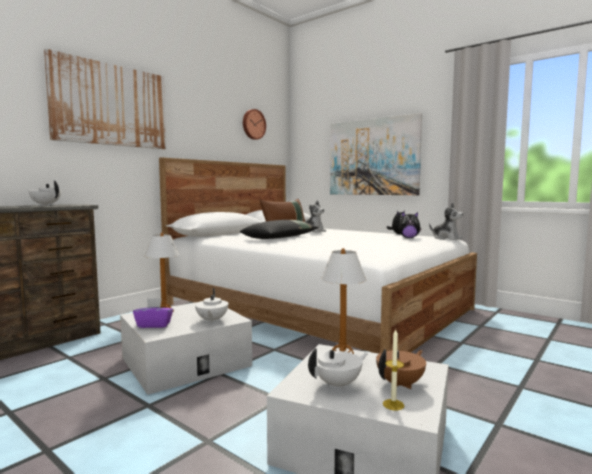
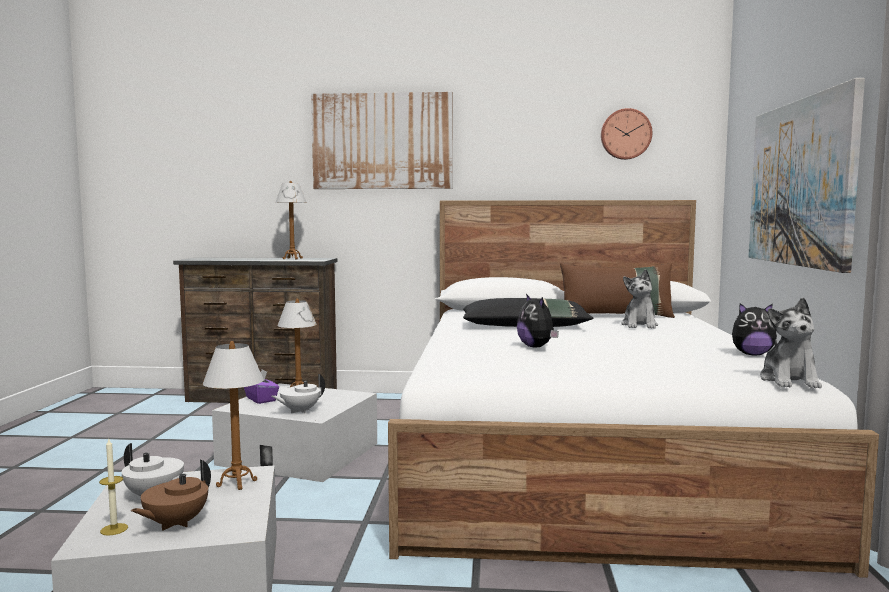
camera: 55 degrees right, 0 degrees up
(46, 205) = (292, 258): white teapot -> table lamp
(401, 384) = (175, 524): brown teapot -> brown teapot turned 105 degrees clockwise
(409, 238) = (710, 363): plush toy -> plush toy (537, 347)

